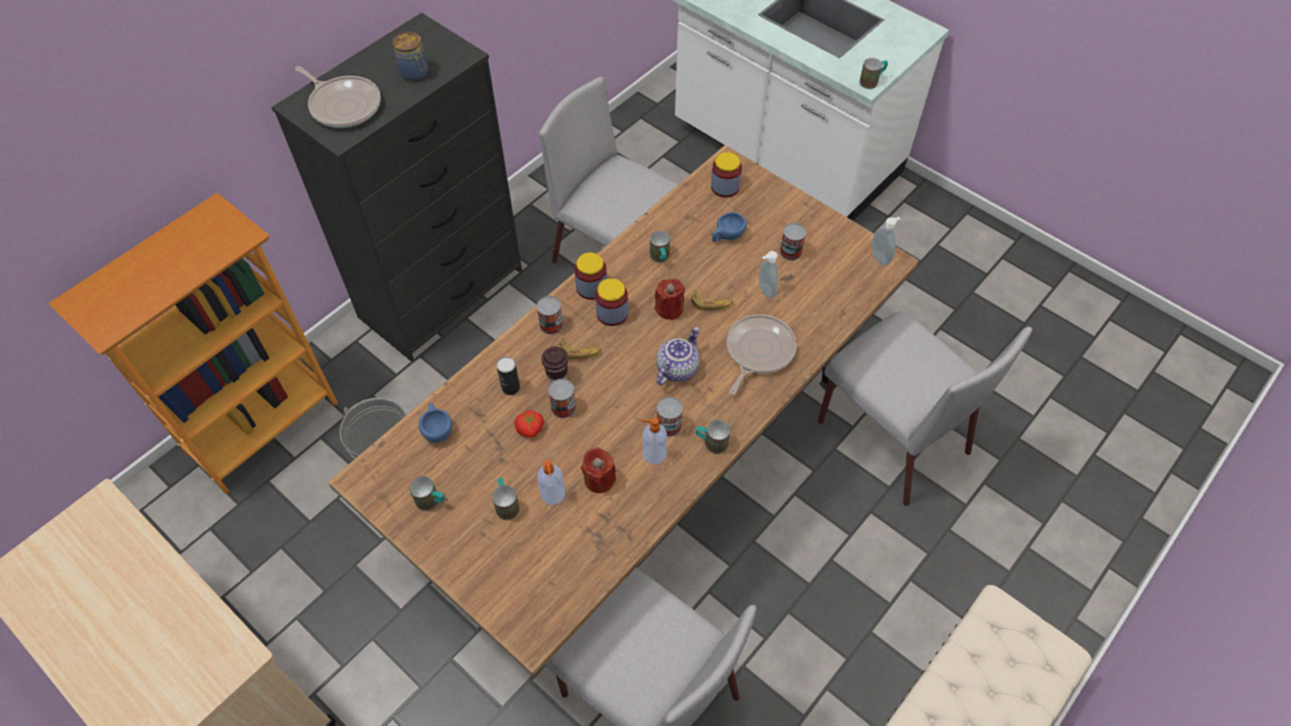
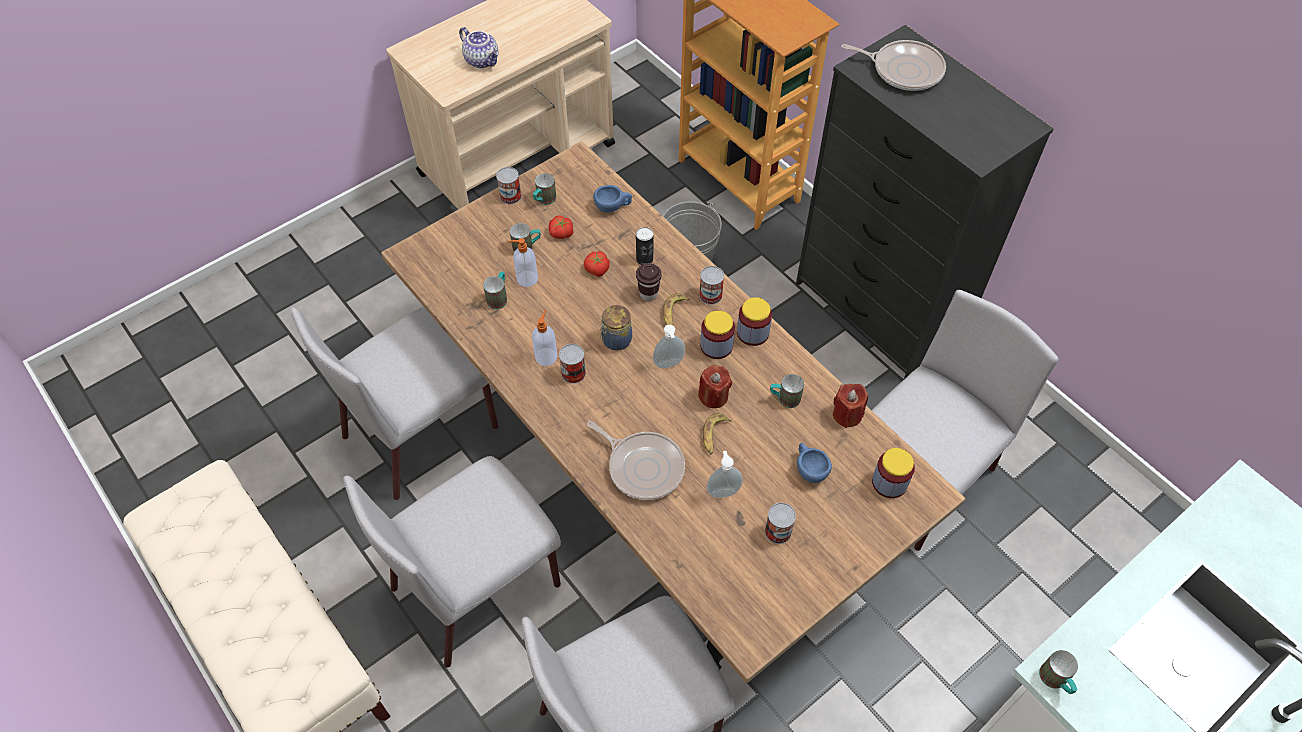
camera: 100 degrees right, 0 degrees up
(343, 105) = (903, 70): frying pan -> frying pan turned 120 degrees counterclockwise
(415, 74) = (949, 120): jar -> jar (615, 340)
(482, 473) = (561, 233): none -> tomato
(563, 407) = (613, 295): can -> can (510, 196)
(599, 479) = (532, 312): red candle -> red candle (847, 414)
(676, 368) = (638, 390): teapot -> teapot (482, 60)
(711, 443) = (545, 404): mug -> mug (499, 297)
(808, 586) = (478, 584): none -> grey chair
(881, 257) = (756, 632): soap dispenser -> soap dispenser (669, 365)

